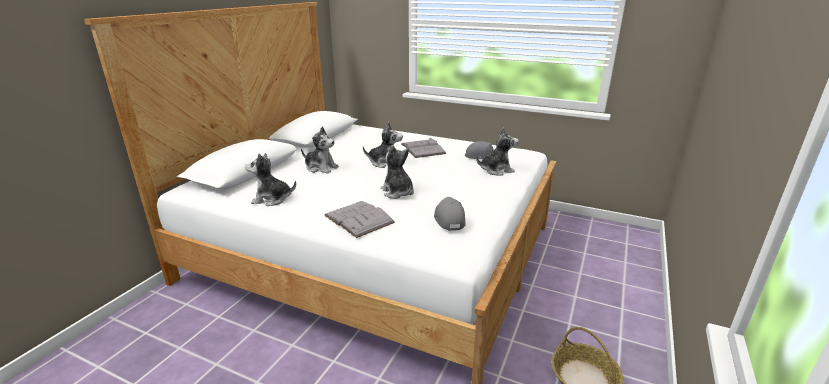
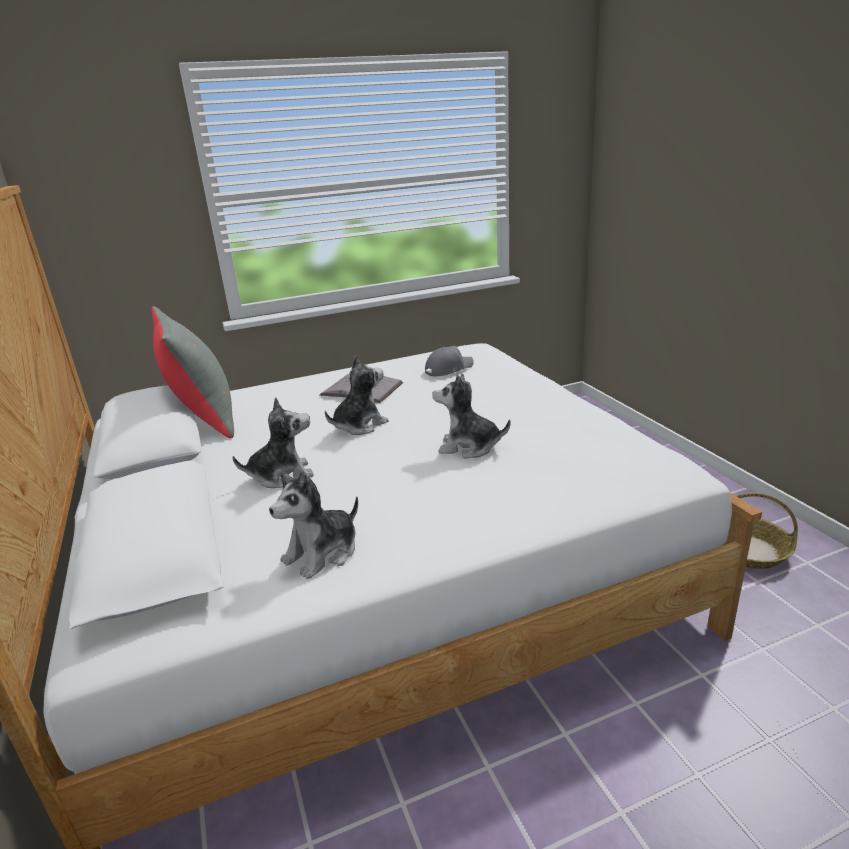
camera: 45 degrees left, 0 degrees up
(346, 135) = (204, 418): none -> grey pillow
(359, 219) = (503, 500): grey book -> none
(448, 219) = (590, 442): grey cap -> none
(496, 170) = (495, 376): plush toy -> none

